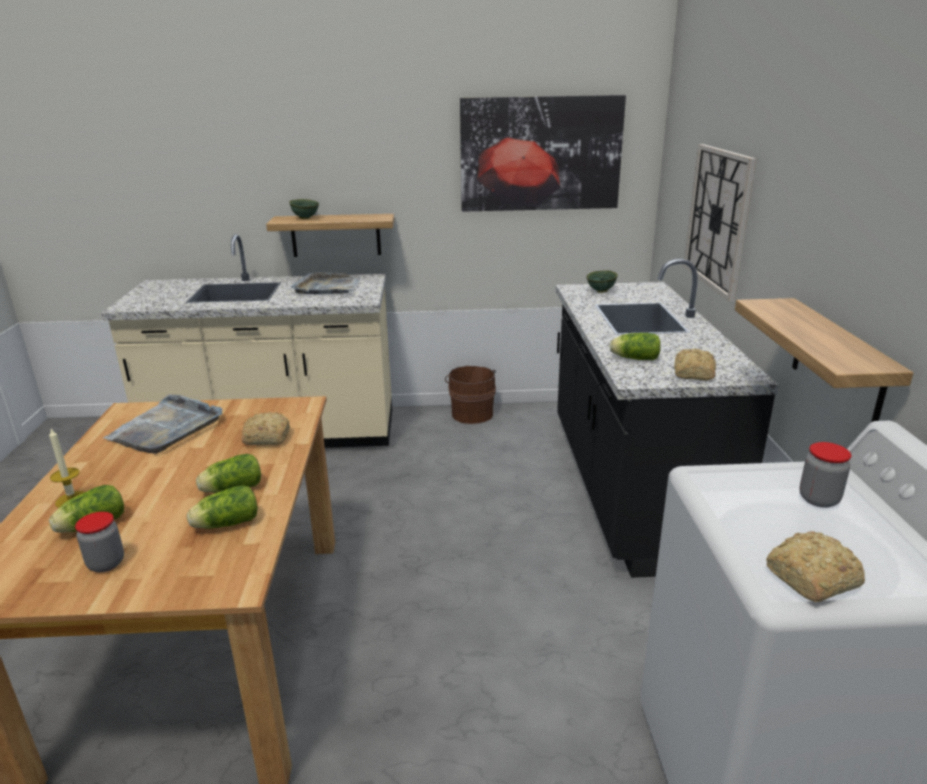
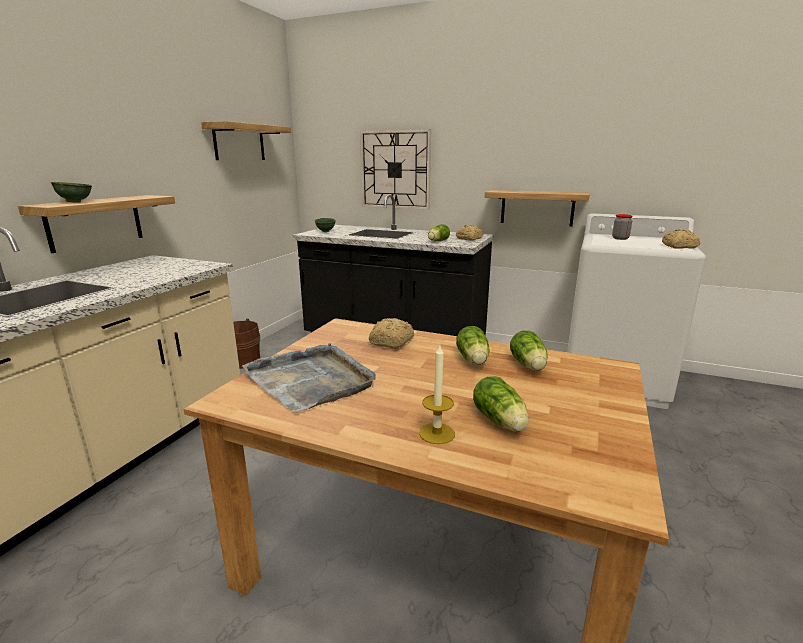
camera: 65 degrees left, 5 degrees down
(106, 563) = (573, 414): jar -> none
(328, 287) = (139, 269): grey tray -> none
(540, 154) = (239, 142): picture -> shelf

